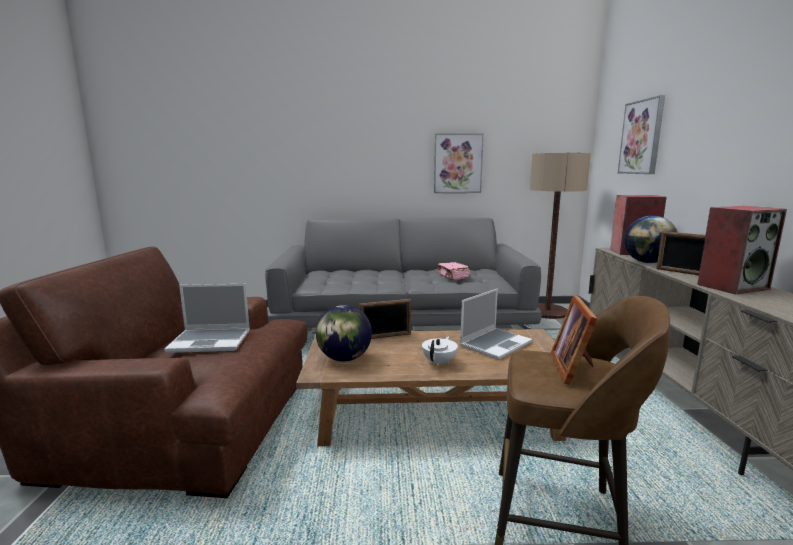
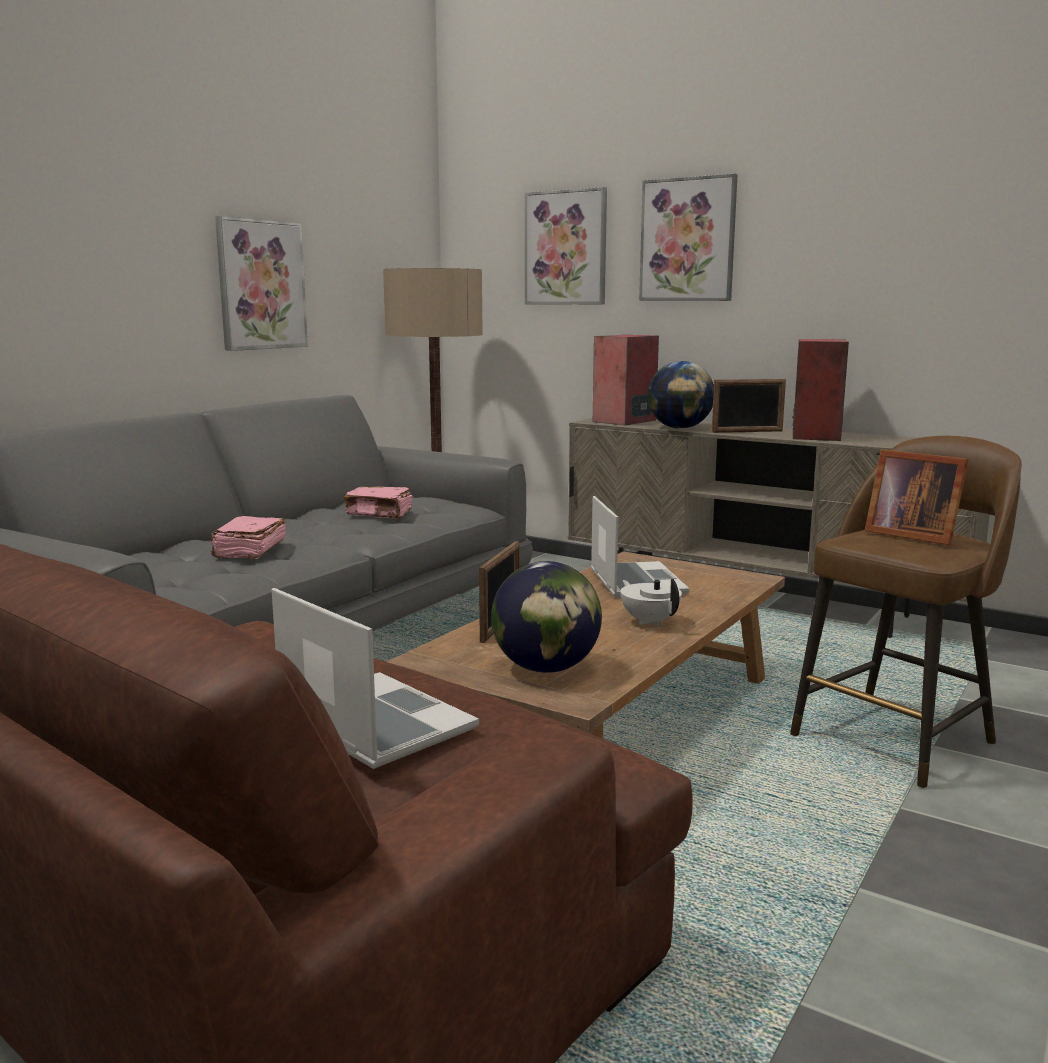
camera: 55 degrees left, 0 degrees up
(211, 341) = (372, 723): laptop -> laptop turned 75 degrees counterclockwise
(369, 277) = (249, 550): none -> pink book
(703, 127) = (688, 240): none -> picture

